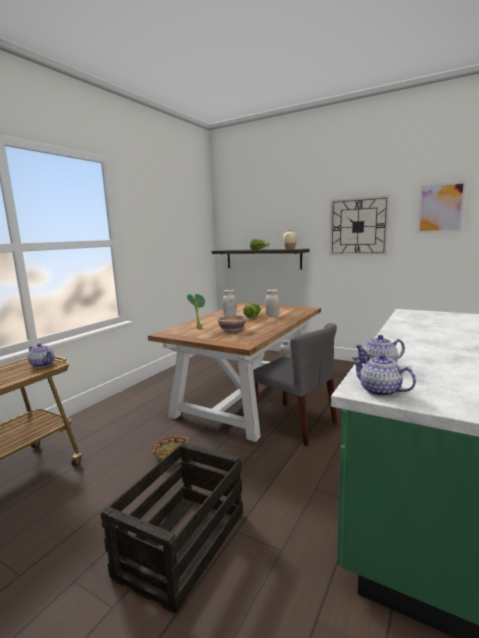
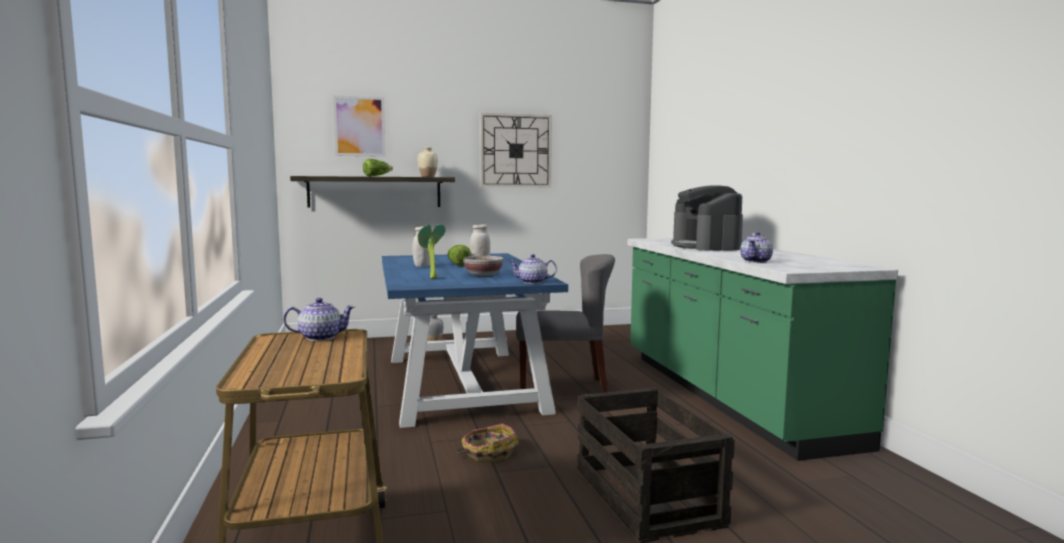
camera: 45 degrees left, 5 degrees down
(247, 397) = (463, 384): brown dining table -> blue dining table
(380, 391) = (801, 268): teapot -> teapot (533, 282)
(424, 331) = (706, 246): none -> coffee machine
(440, 208) = (603, 135): picture -> picture (359, 126)

